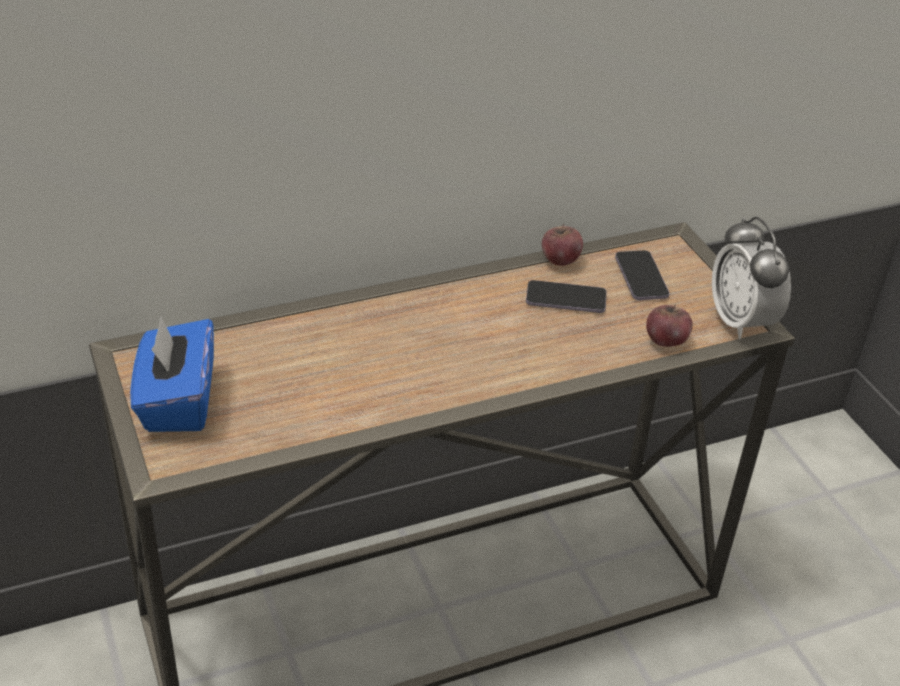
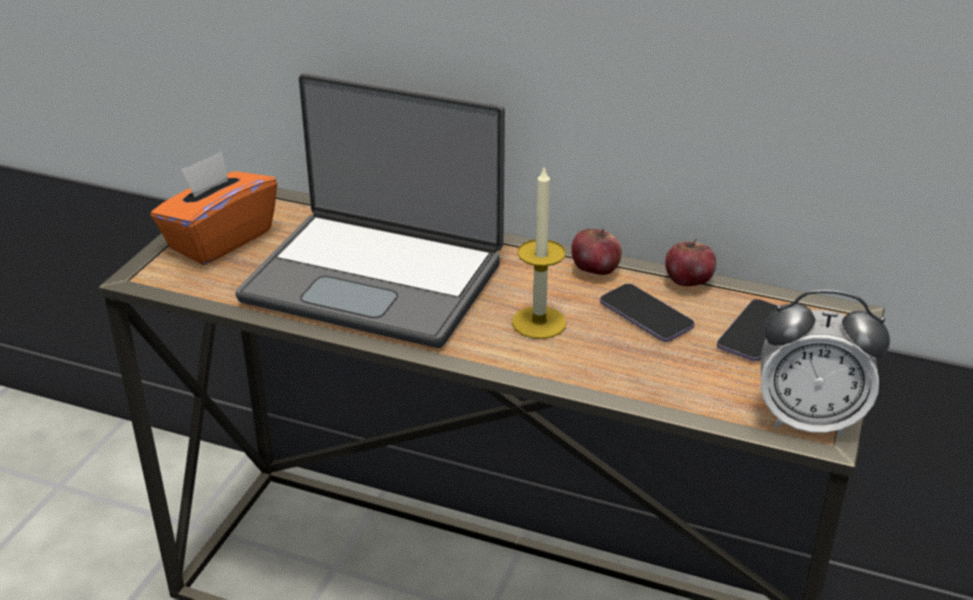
camera: 45 degrees right, 5 degrees down
(177, 402) = (219, 240): blue tissue box -> orange tissue box
(354, 368) = (376, 278): none -> laptop
(509, 341) = (539, 322): none -> candle
(666, 341) = (694, 395): apple -> apple (595, 270)
(741, 321) = (808, 420): alarm clock -> alarm clock turned 105 degrees counterclockwise

